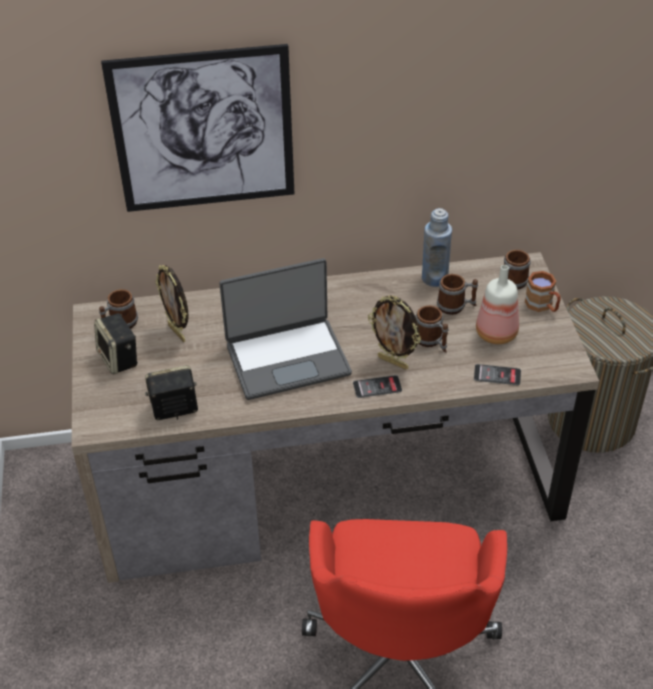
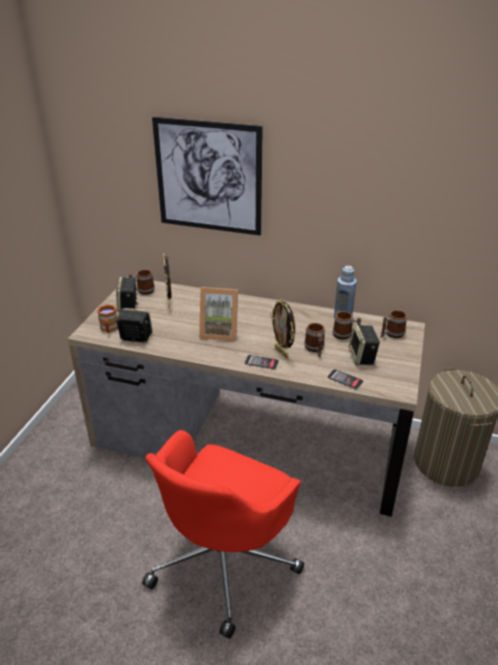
camera: 25 degrees right, 10 degrees down
(287, 358) = (220, 332): laptop -> picture frame
(497, 334) = (362, 357): bottle -> speaker
(542, 306) = (405, 351): brown mug -> brown mug (109, 329)

